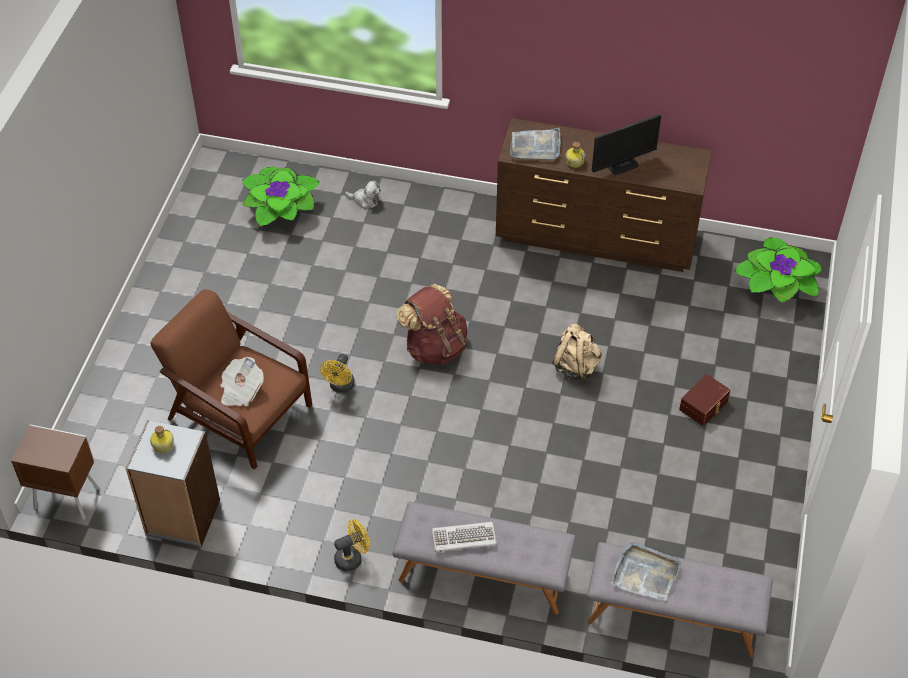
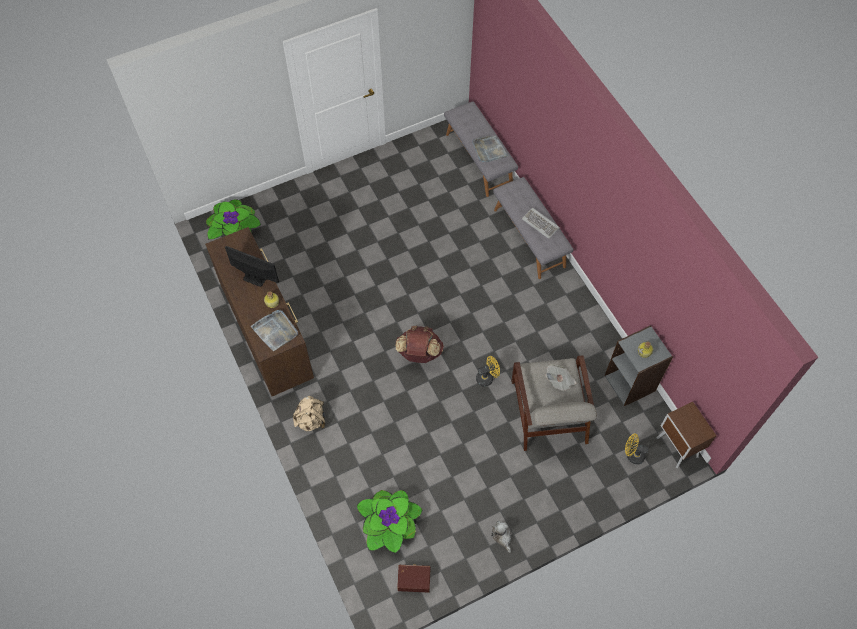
camera: 130 degrees left, 10 degrees up
(238, 411) = (549, 413): brown armchair -> grey armchair
(352, 557) = (574, 294): yellow fan -> yellow fan (632, 455)
(365, 200) = (339, 479): plush toy -> plush toy (502, 537)
(576, 366) = (372, 281): beige backpack -> beige backpack (311, 420)
(704, 406) = (349, 214): brown storage box -> brown storage box (414, 579)

